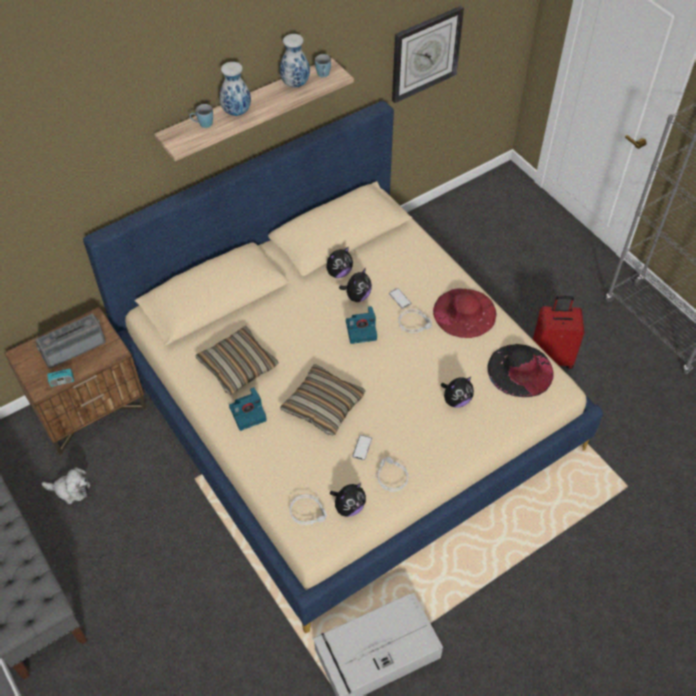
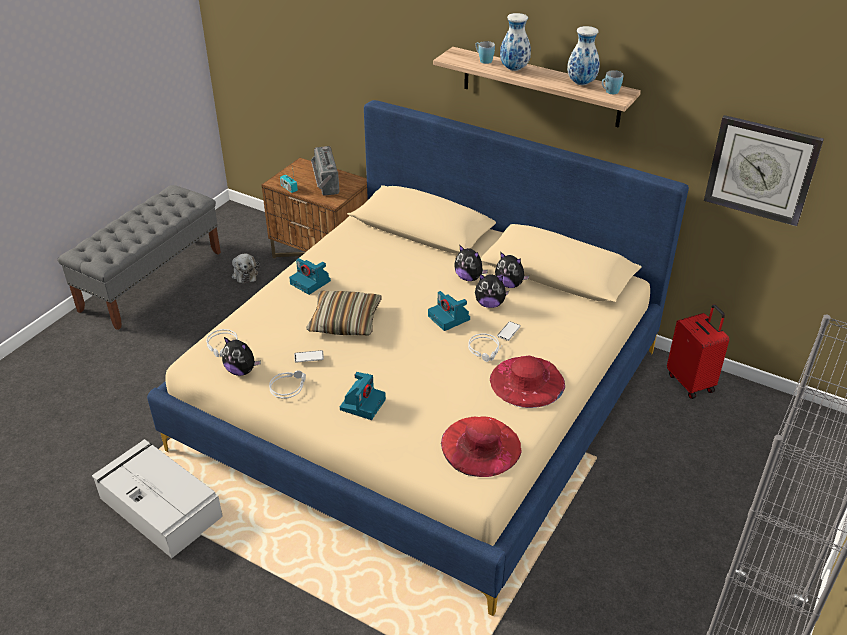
camera: 65 degrees right, 15 degrees down
(73, 347) = (324, 182): radio -> radio turned 135 degrees counterclockwise
(238, 366) = (358, 262): pillow -> none
(437, 429) = (362, 403): none -> camera
(456, 400) = (408, 407): plush toy -> plush toy (469, 278)
(520, 370) = (480, 446): black hat -> red hat
(551, 357) = (604, 546): red suitcase -> red suitcase (691, 382)

